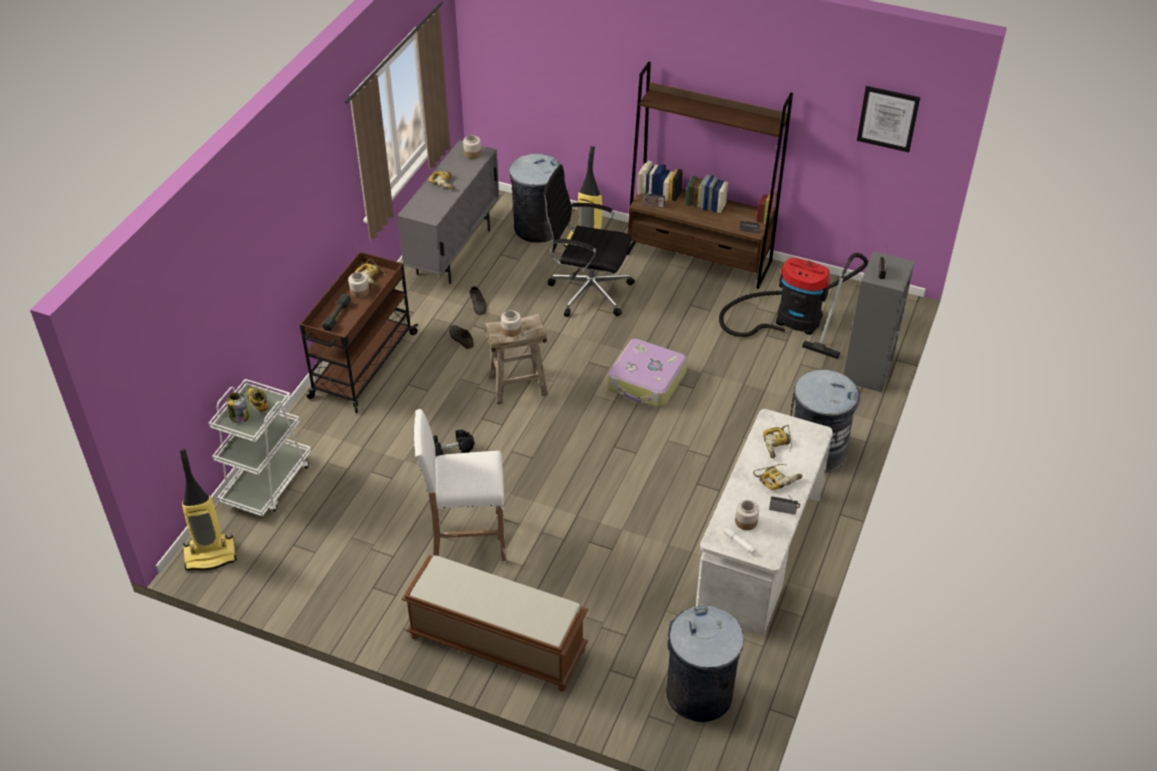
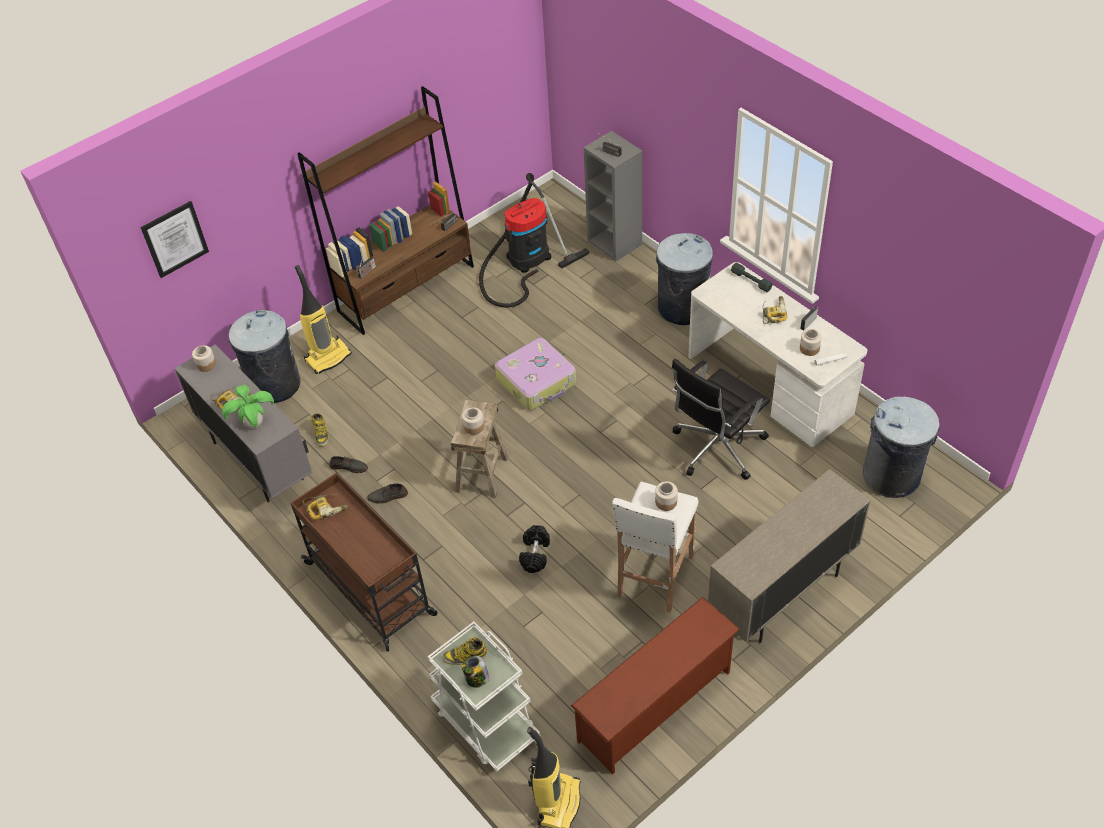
camera: 60 degrees left, 5 degrees up
(328, 589) = (656, 707): none -> brown shoe rack
(337, 316) = (367, 555): grey dumbbell -> grey dumbbell (751, 280)
(360, 291) = (343, 525): jar -> jar (666, 502)
(427, 202) = (255, 424): none -> potted plant
(495, 644) = (781, 594): brown bench -> beige cabinet
(502, 274) = (321, 434): none -> boot
(587, 291) = (392, 379): black office chair -> black office chair (716, 448)
(778, 445) = (737, 298): power drill -> none
(888, 118) = (493, 52): picture -> picture (175, 239)

